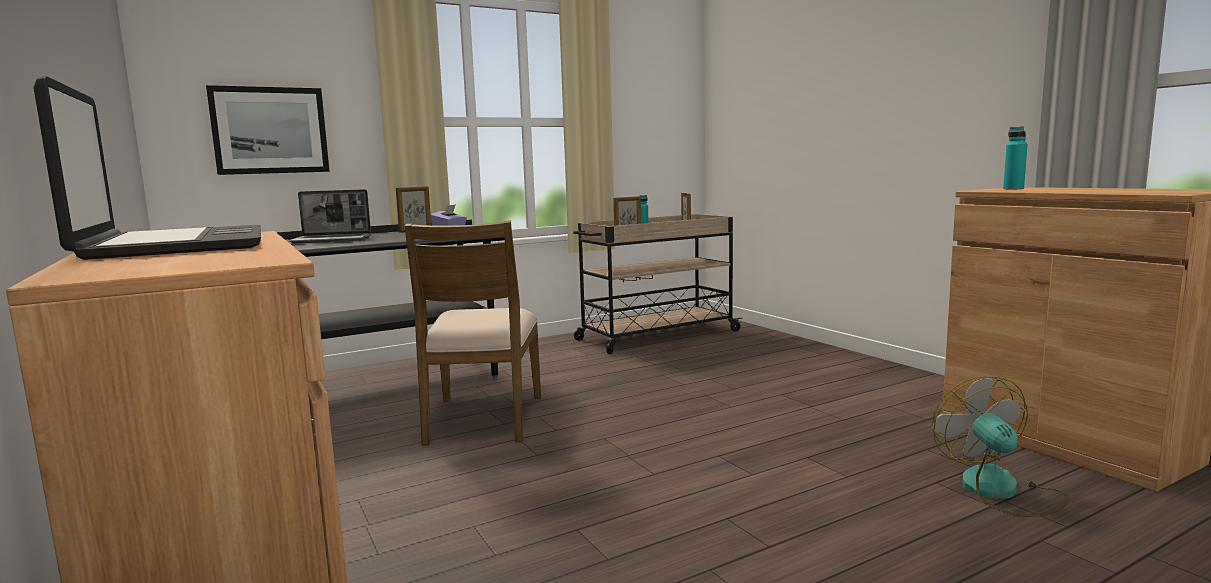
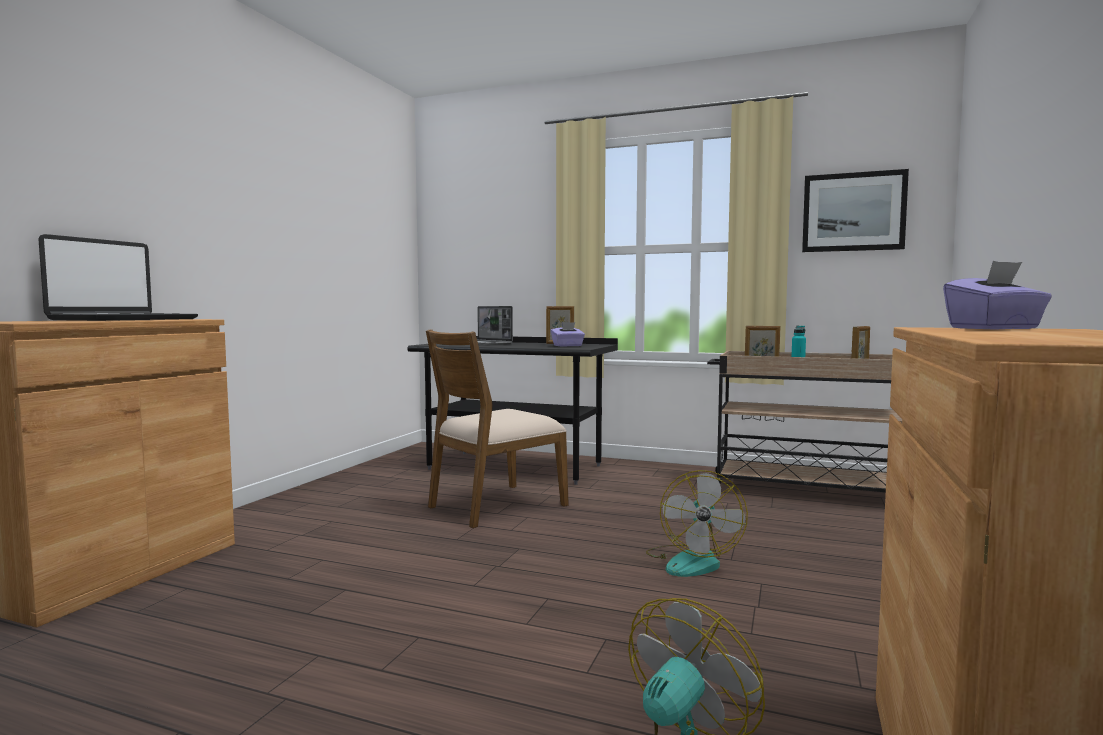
camera: 50 degrees right, 5 degrees down
(270, 130) = (488, 261): picture -> picture (853, 212)
(720, 398) = (692, 561): none -> fan
(1013, 189) = (995, 328): turquoise bottle -> purple tissue box

